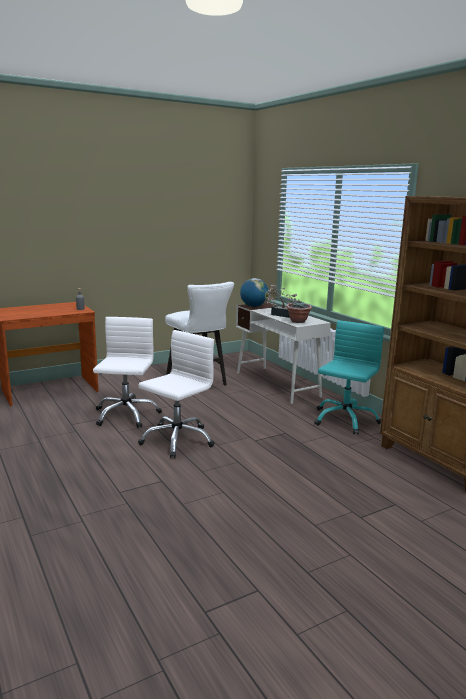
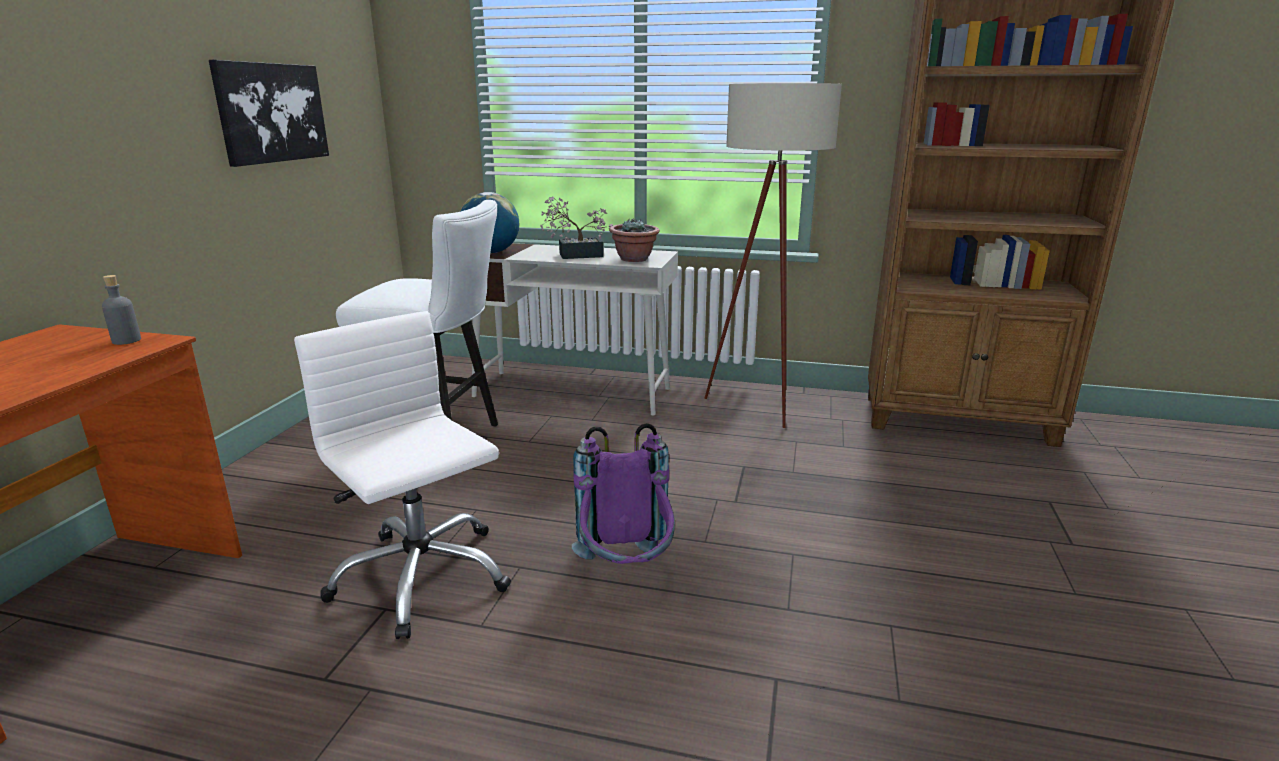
camera: 45 degrees left, 5 degrees up
(177, 440) = (626, 572): white office chair -> purple backpack
(183, 236) = (271, 112): none -> picture
(344, 419) = (762, 409): turquoise office chair -> beige floor lamp

